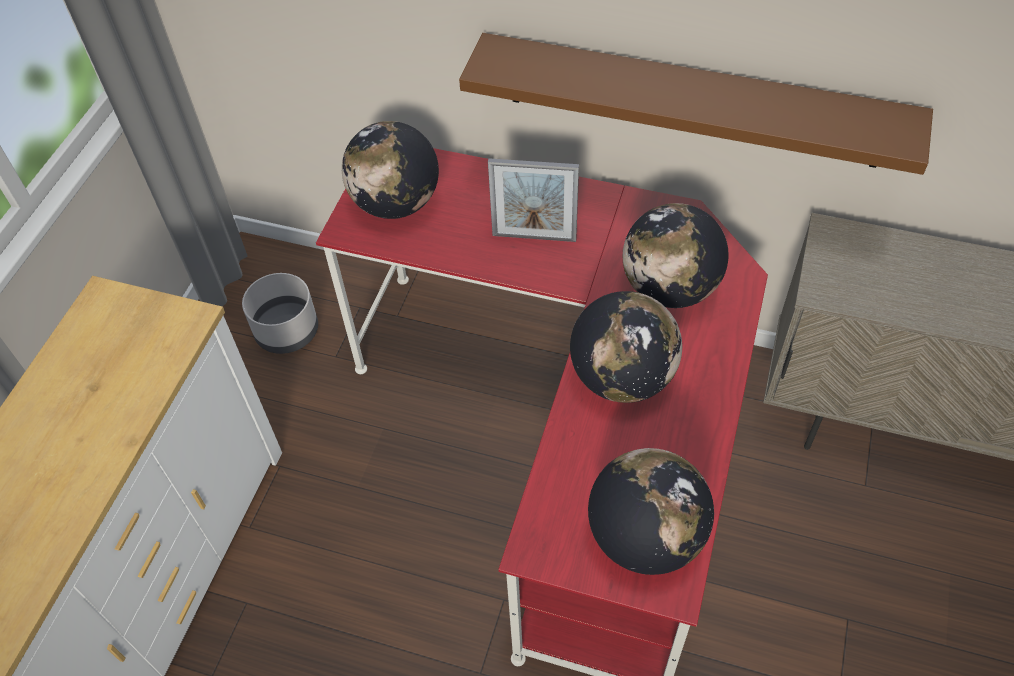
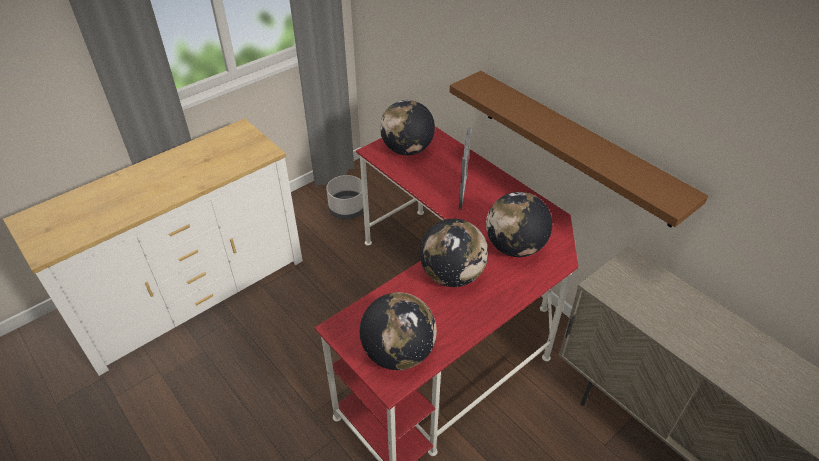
camera: 30 degrees right, 10 degrees down
(534, 237) = (462, 192): picture frame -> picture frame turned 120 degrees counterclockwise

